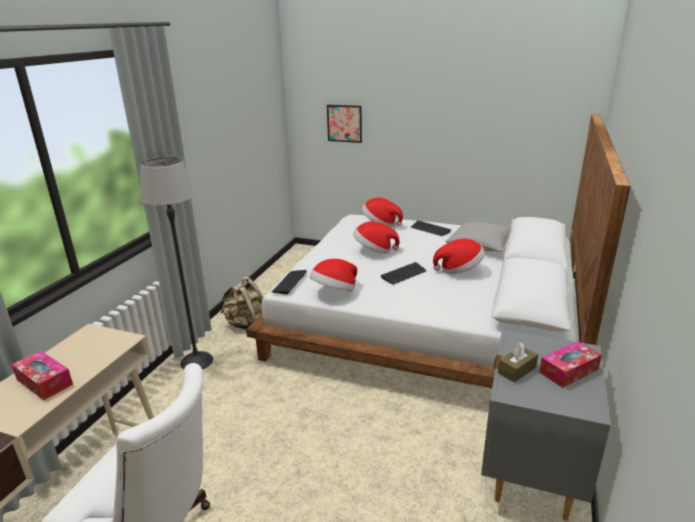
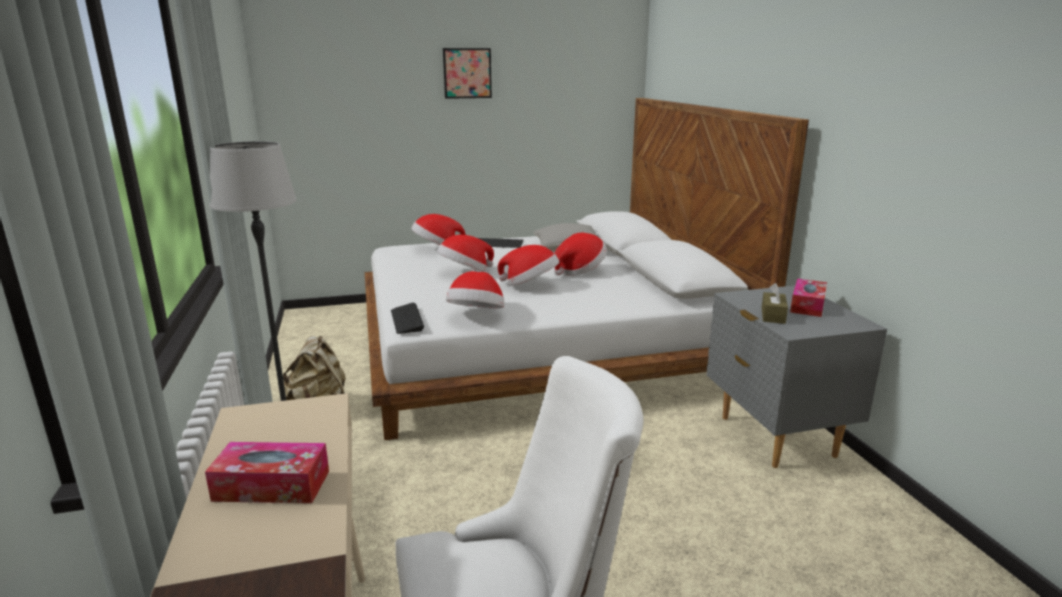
camera: 35 degrees left, 5 degrees down
(344, 123) = (350, 128): picture -> picture (467, 73)
(403, 274) = (530, 285): keyboard -> hat

